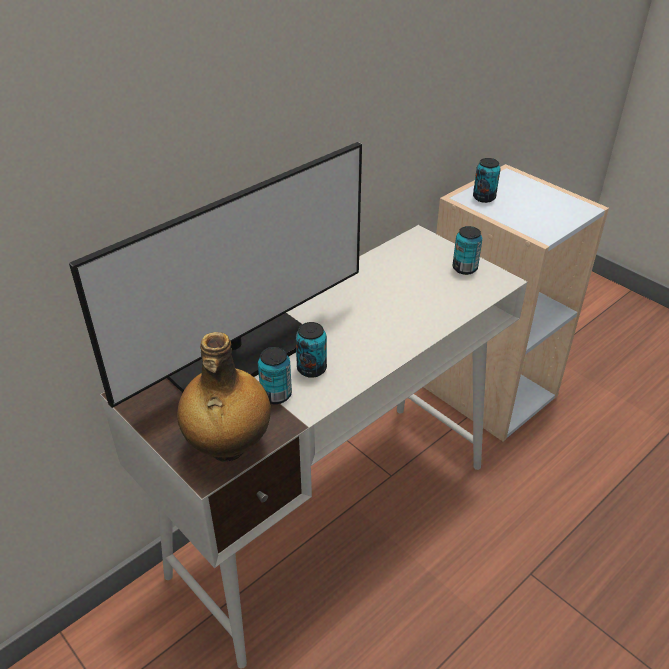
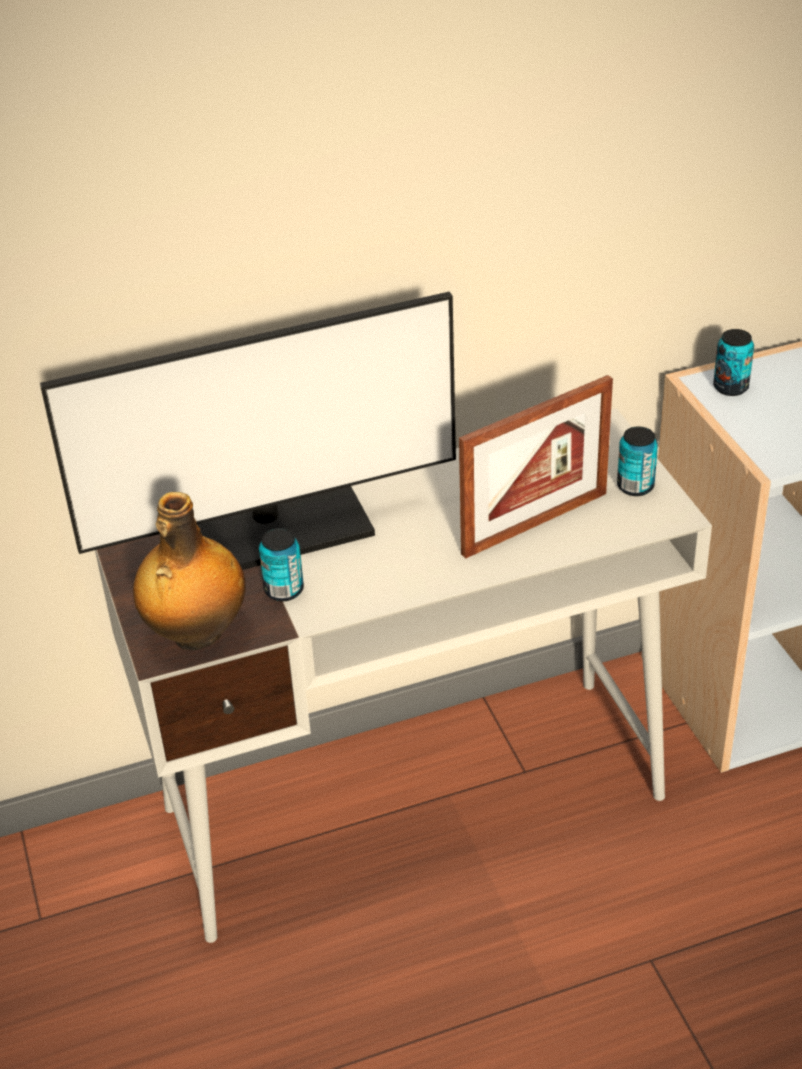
camera: 25 degrees right, 0 degrees up
(311, 369) = (344, 570): can -> none
(419, 306) = (535, 523): none -> picture frame

